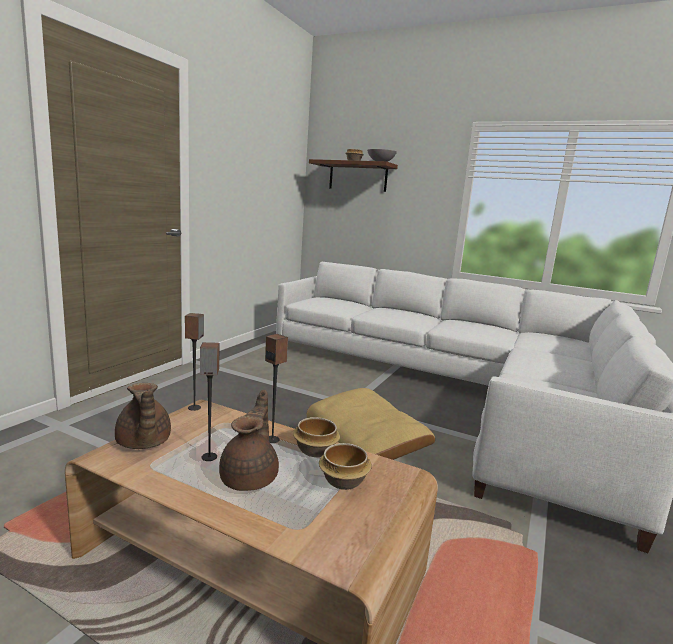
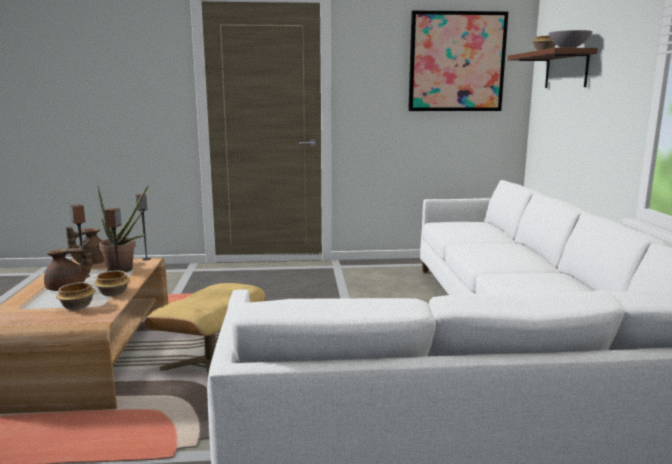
camera: 60 degrees right, 0 degrees up
(224, 428) = (124, 270): none -> potted plant
(271, 158) = (456, 62): none -> picture

